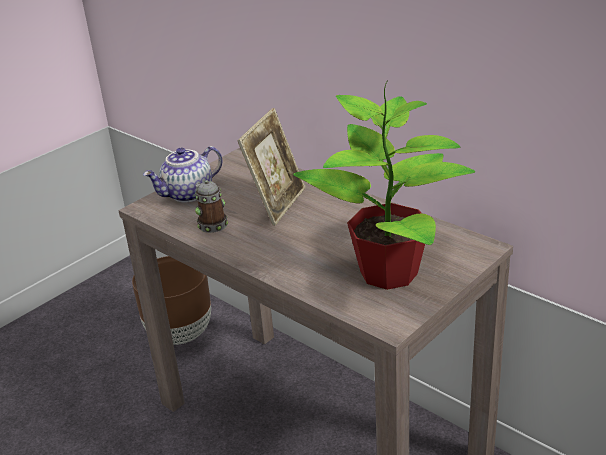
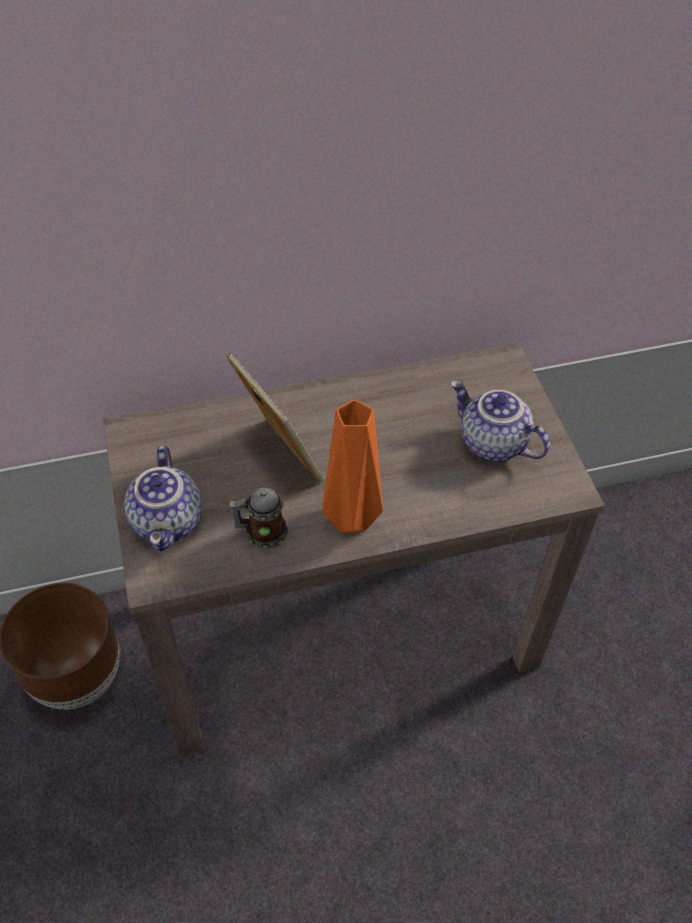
camera: 60 degrees left, 20 degrees up
(254, 248) = (351, 521): none -> orange vase
(390, 272) = (491, 444): potted plant -> teapot

